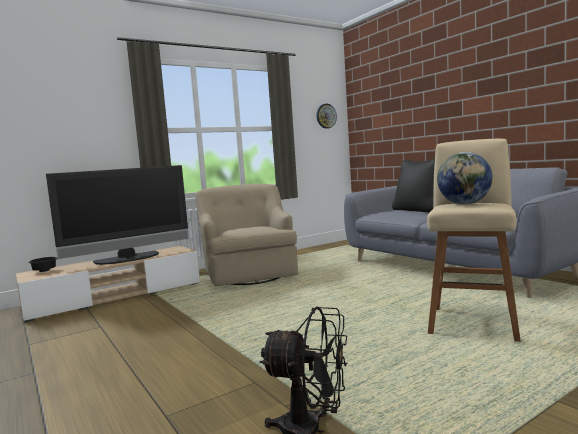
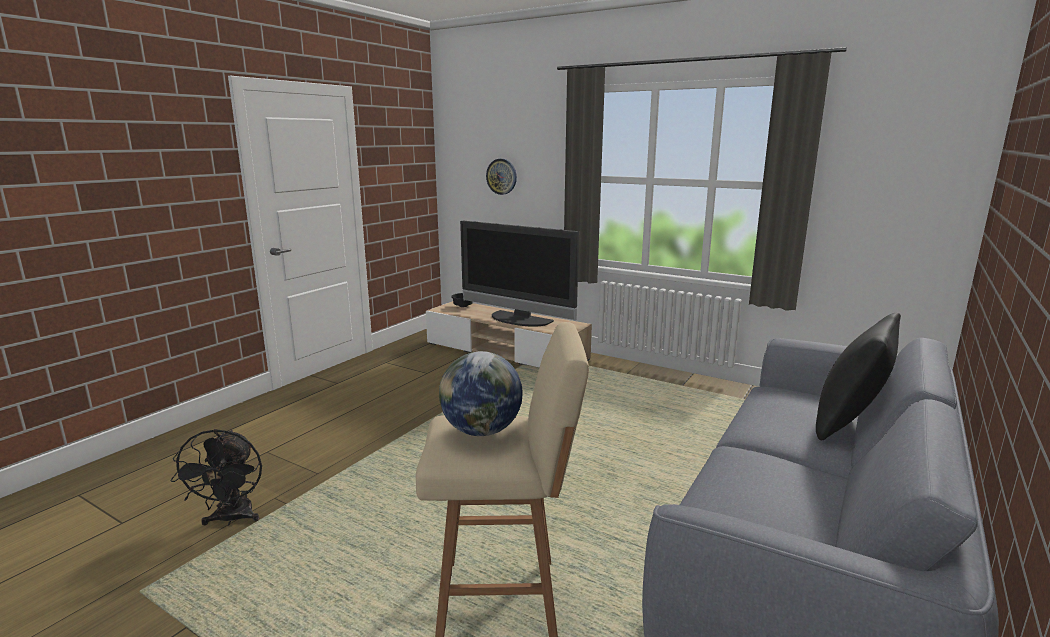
camera: 65 degrees right, 10 degrees up
(249, 273) = (628, 391): beige armchair -> none
(326, 116) = (921, 168): wall clock -> wall clock (501, 176)

